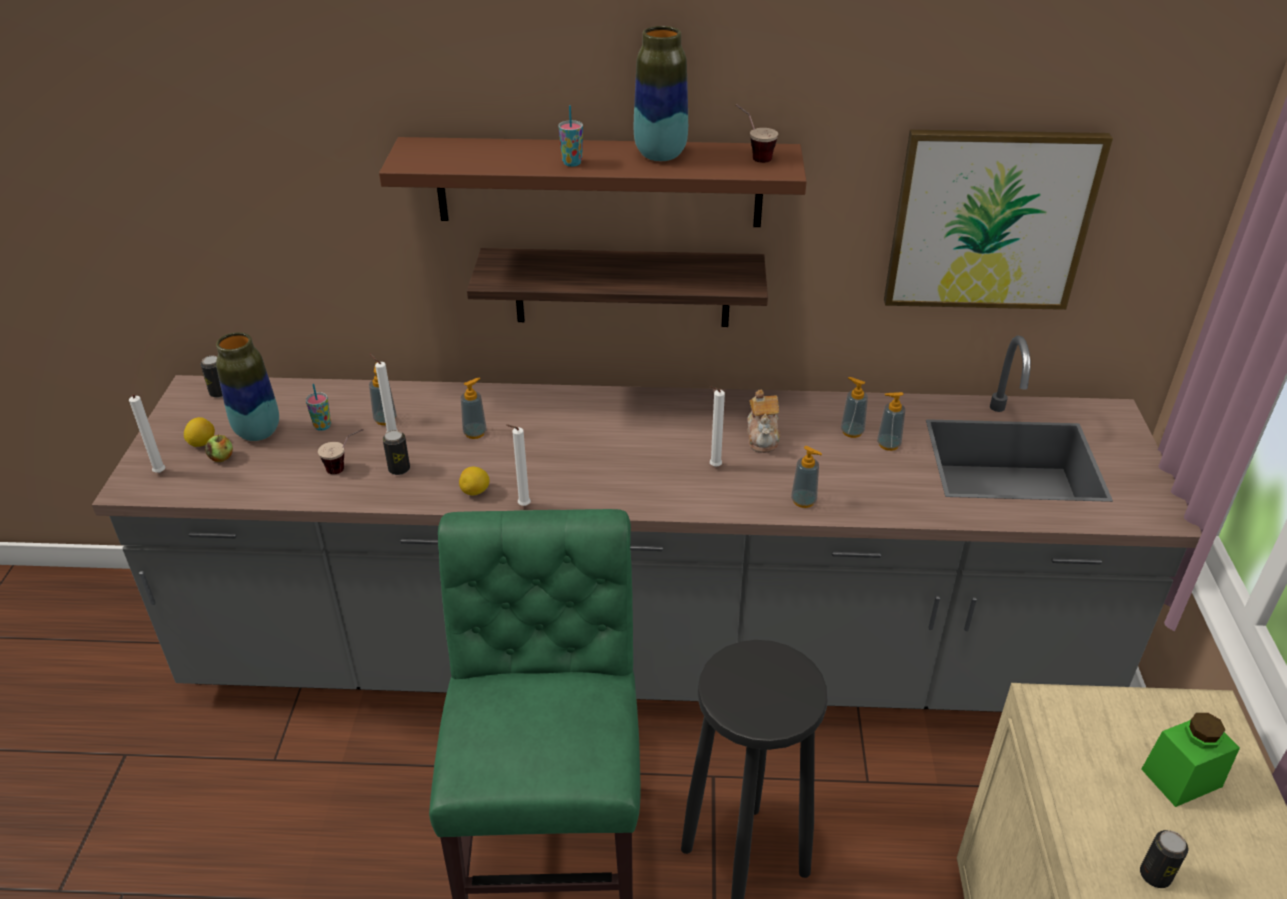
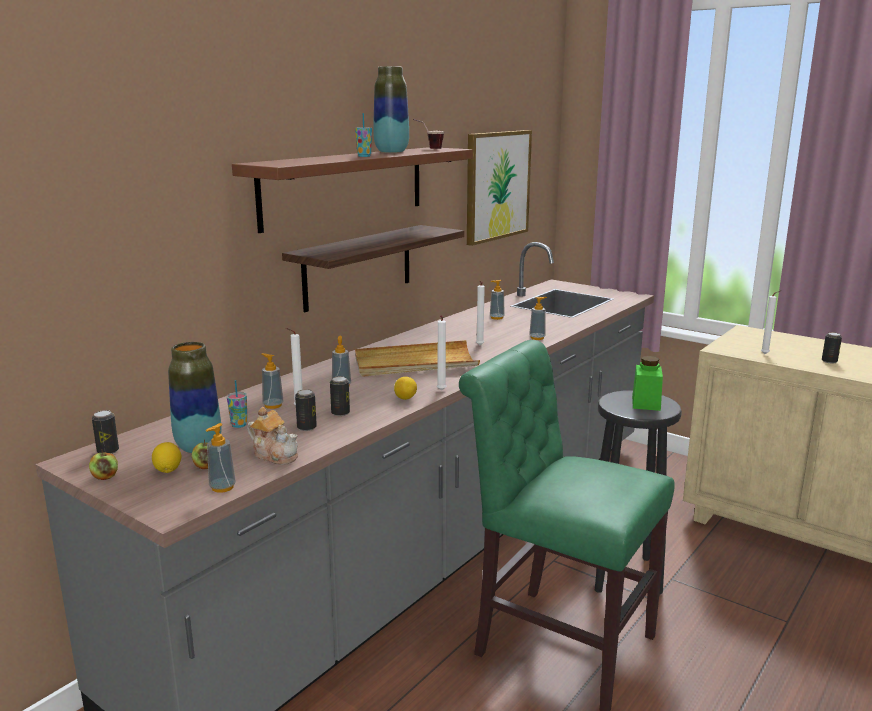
camera: 55 degrees left, 20 degrees down
(160, 474) = (178, 494): white candle -> white candle (766, 354)
(171, 420) = (105, 477): none -> apple
(346, 467) = (306, 427): cup -> can
(593, 448) = (415, 363): none -> beige tray
(763, 437) = (471, 332): teapot -> teapot (275, 455)
(888, 444) = (518, 315): soap dispenser -> soap dispenser (222, 487)
(1181, 778) = (779, 343): green jar -> green jar (646, 403)

